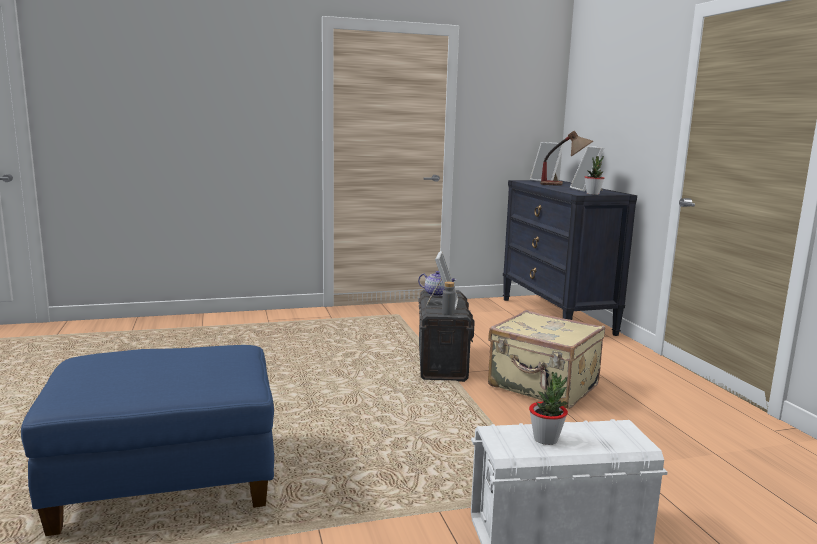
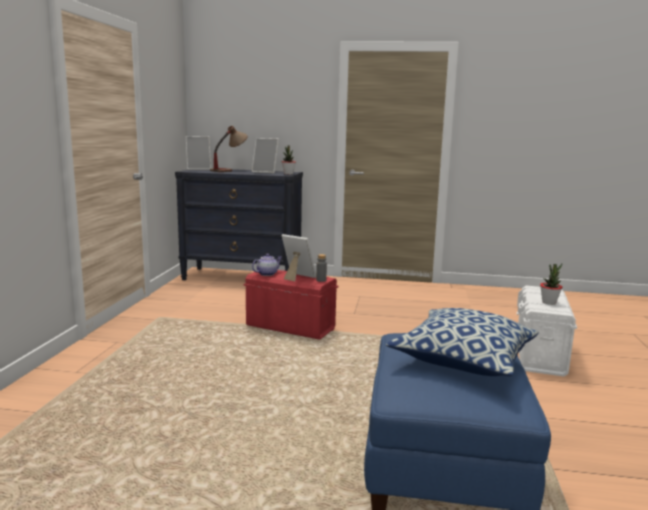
camera: 65 degrees left, 0 degrees up
(171, 370) = (463, 359): none -> pillow
(442, 362) = (290, 327): grey storage box -> red storage box
(543, 387) = (362, 312): beige suitcase -> none

